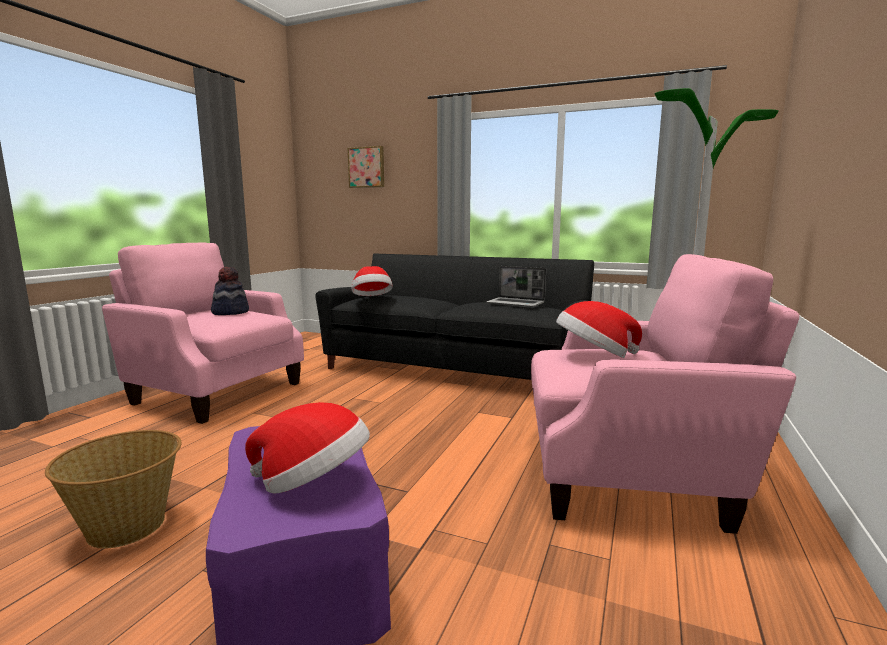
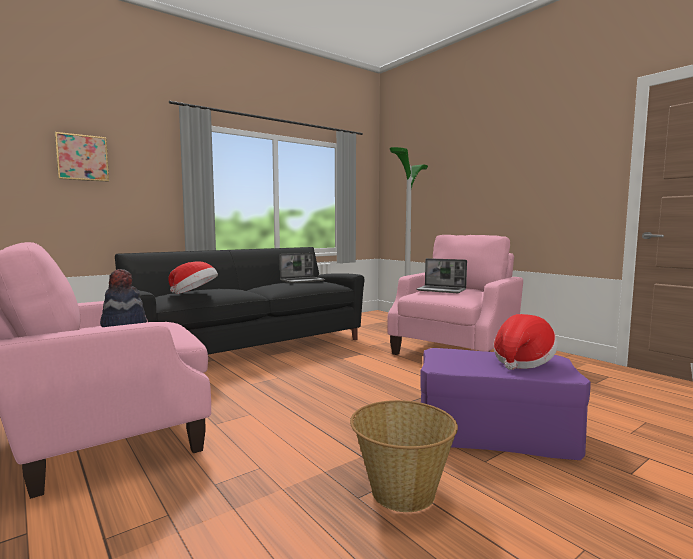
camera: 60 degrees left, 5 degrees down
(594, 355) = (442, 290): hat -> laptop

